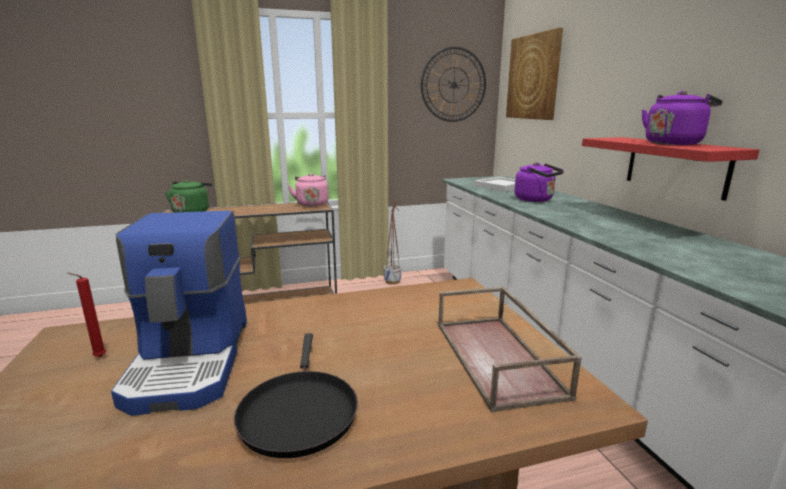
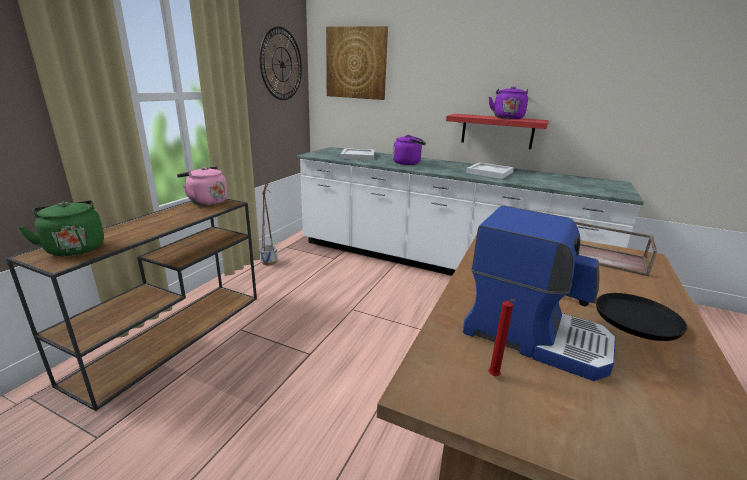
camera: 50 degrees left, 5 degrees up
(619, 226) = (489, 172): none -> white tray

